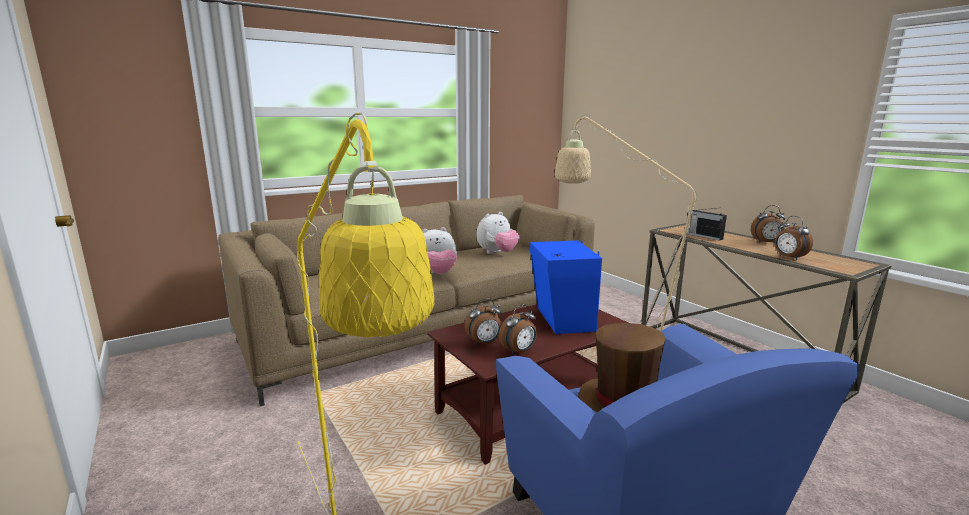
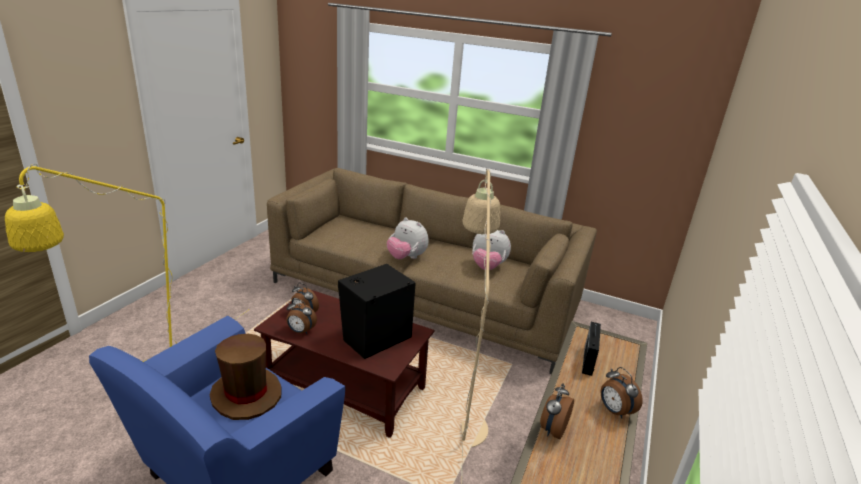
camera: 55 degrees right, 10 degrees up
(562, 320) = (374, 337): blue speaker -> black speaker

